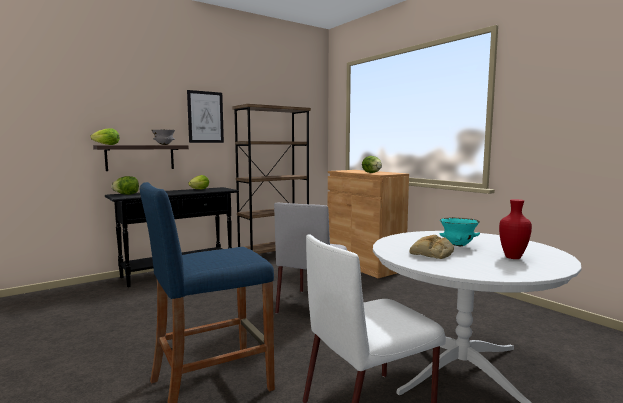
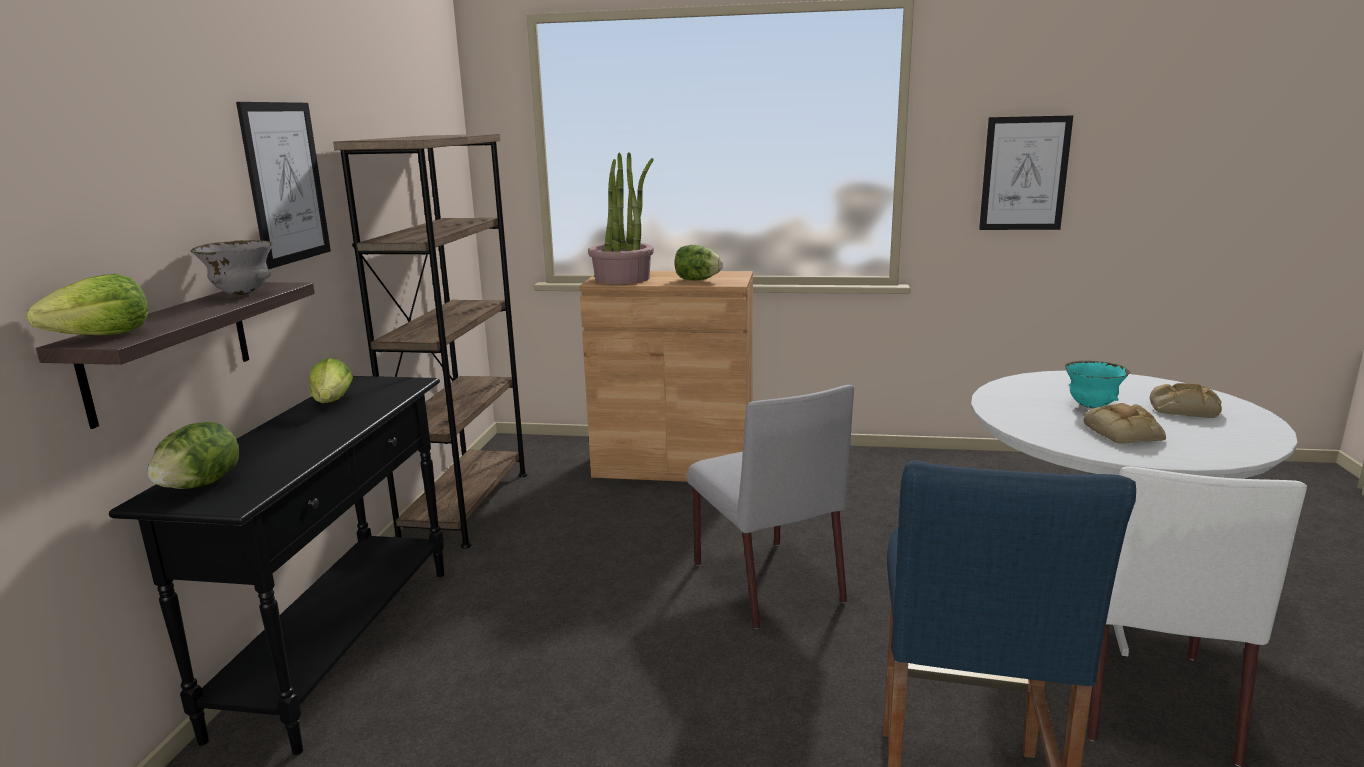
camera: 45 degrees left, 10 degrees up
(349, 171) = (623, 279): none -> potted plant
(511, 257) = (1182, 409): red vase -> bread
(563, 121) = (1024, 174): none -> picture

